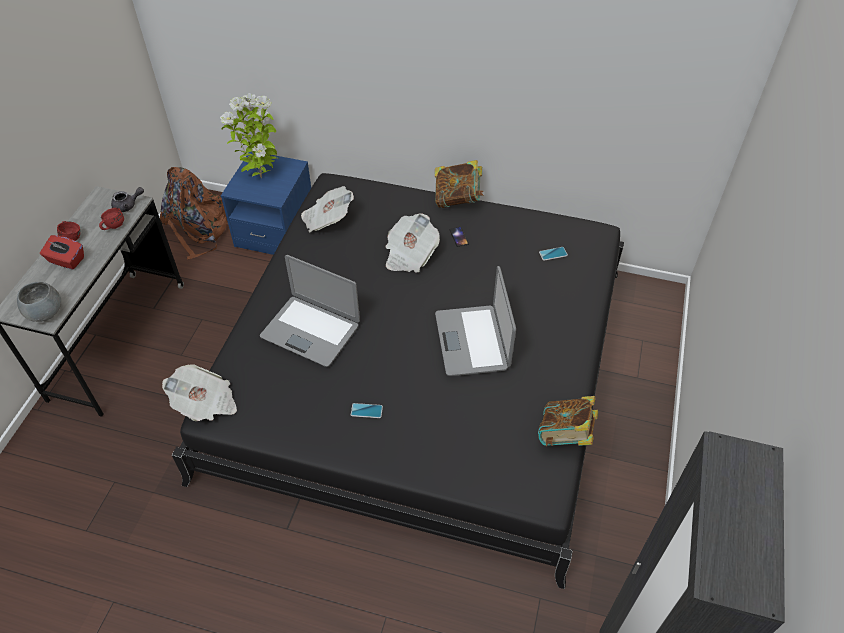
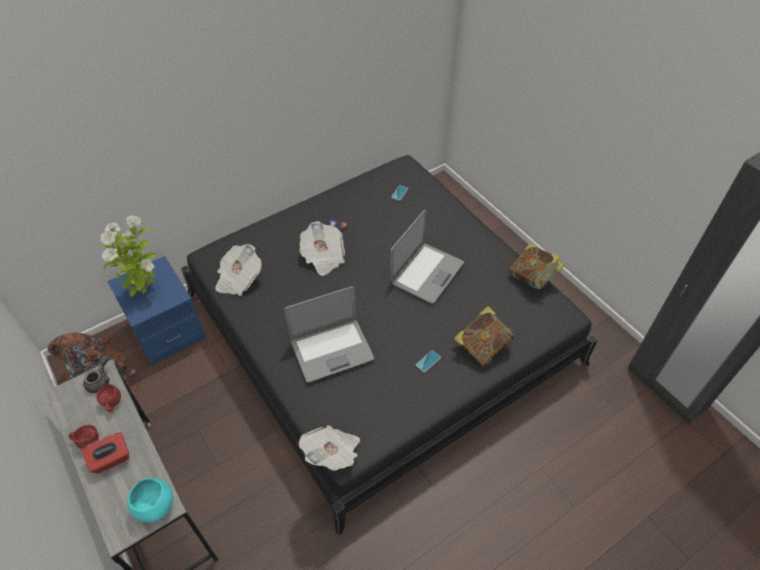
camera: 50 degrees left, 0 degrees up
(45, 312) = (155, 505): grey bowl -> turquoise bowl
(458, 199) = (303, 204): book -> book (482, 347)
(472, 341) = (426, 273): laptop -> laptop turned 90 degrees counterclockwise

